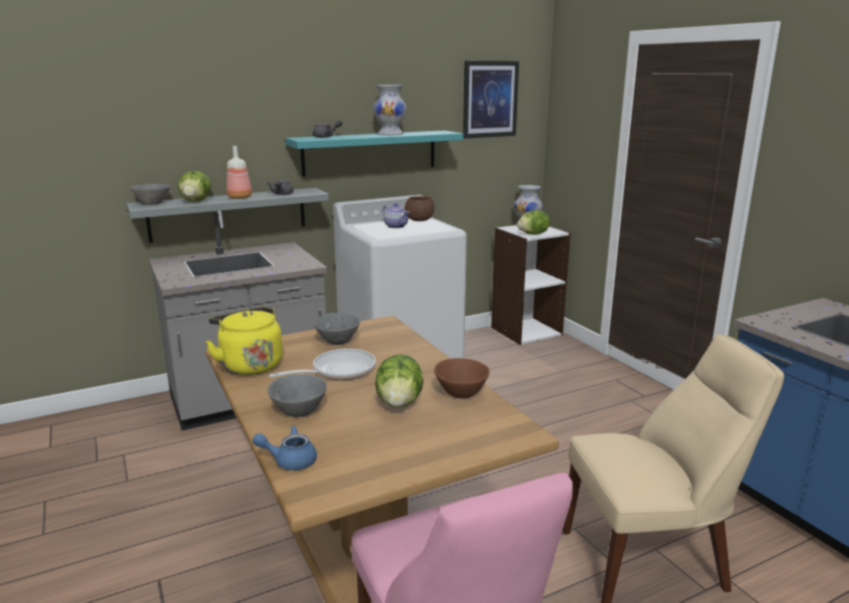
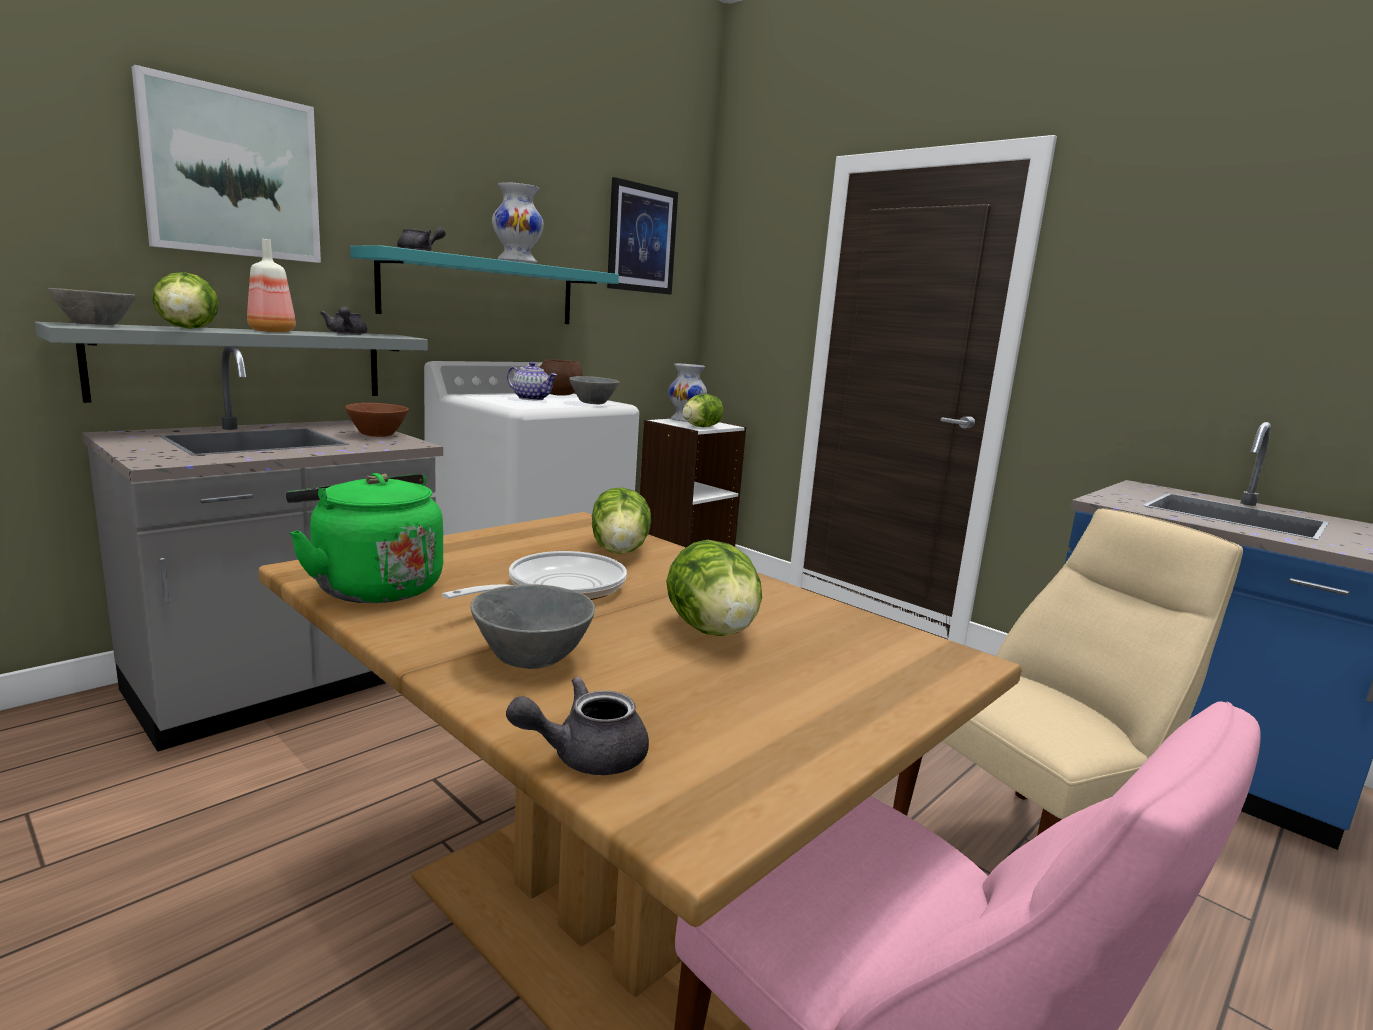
camera: 20 degrees left, 5 degrees down
(218, 108) = (232, 174): none -> picture
(249, 365) = (372, 587): yellow kettle -> green kettle
(289, 461) = (585, 755): blue teapot -> grey teapot
(336, 341) = (518, 547): grey bowl -> grey bowl (592, 403)
(391, 346) = (621, 550): none -> lettuce
(460, 394) = (799, 610): brown bowl -> brown bowl (376, 435)

